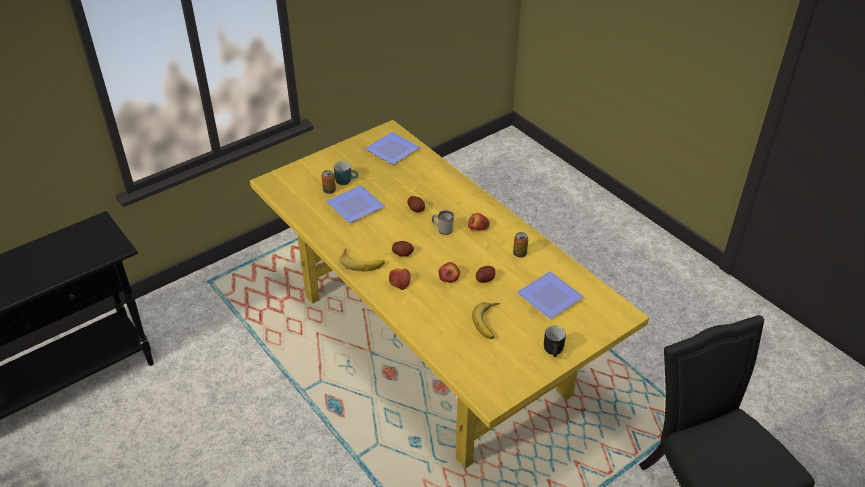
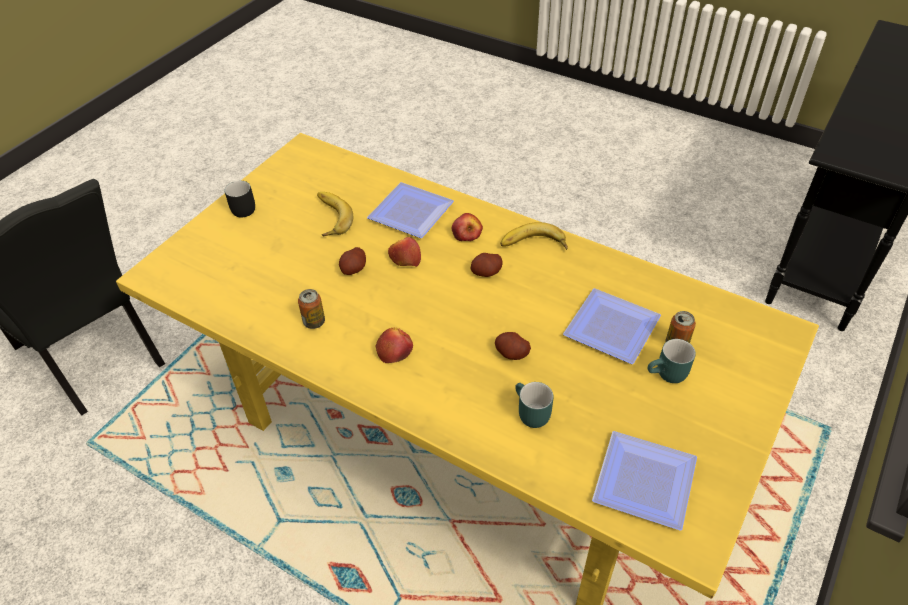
camera: 160 degrees right, 5 degrees up
(425, 183) = (529, 413): none -> turquoise mug
(442, 229) = (449, 328): white mug -> none
(549, 299) = (257, 267): plate -> plate (410, 211)

